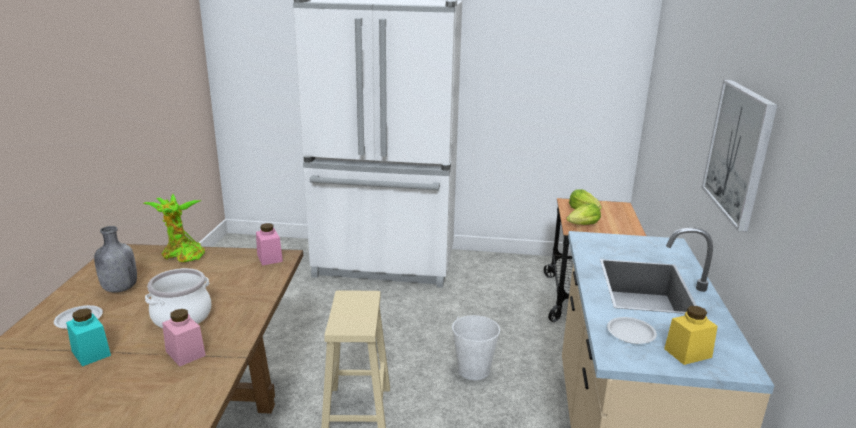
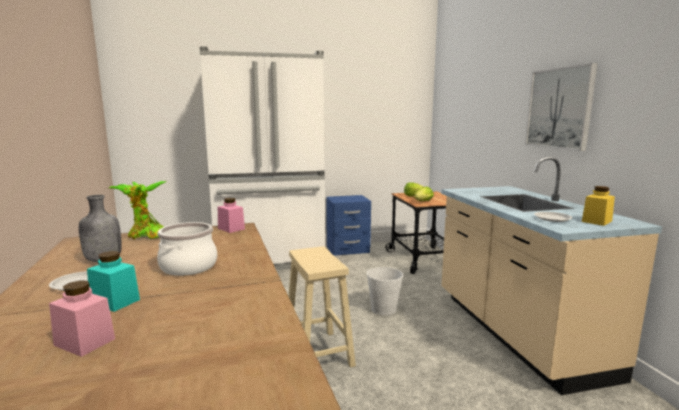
camera: 20 degrees left, 10 degrees down
(185, 353) = (219, 286): pink jar -> pink jar (84, 342)
(493, 262) = (347, 249): none -> blue nightstand

